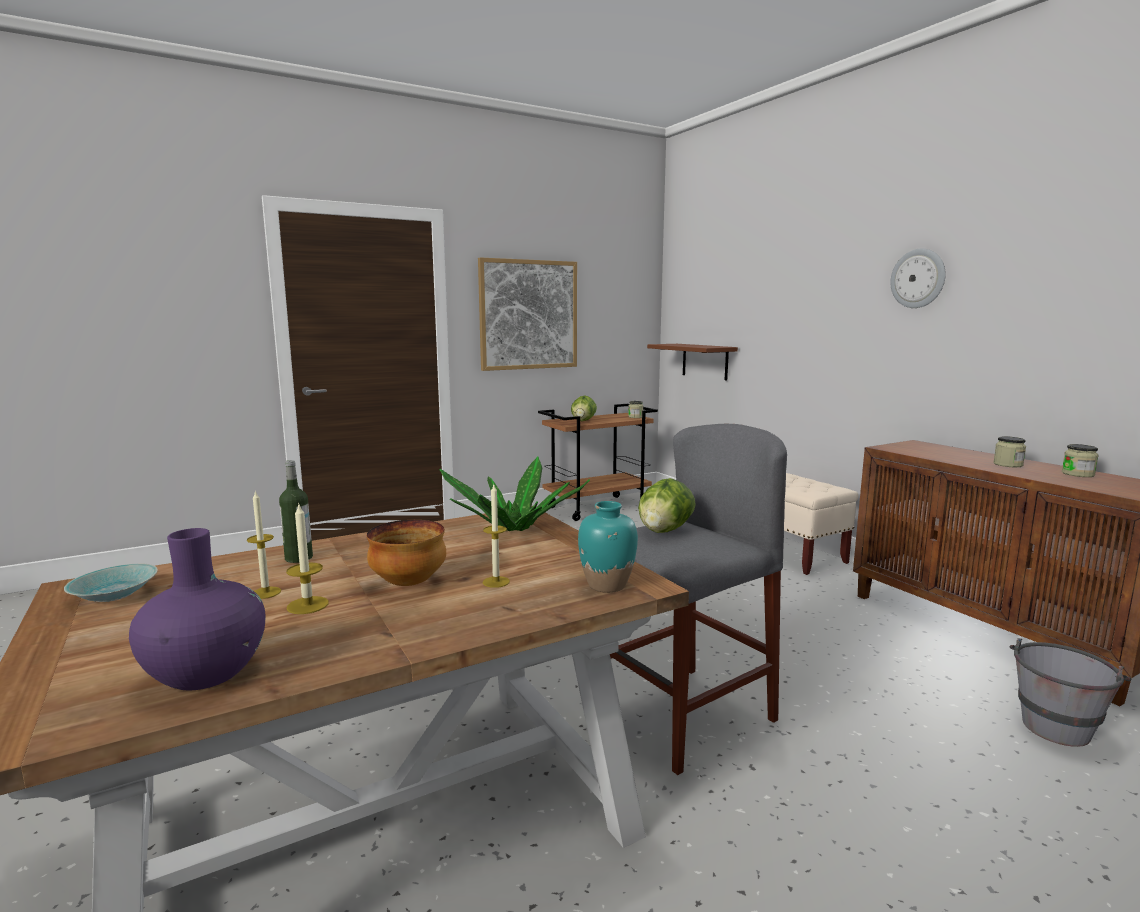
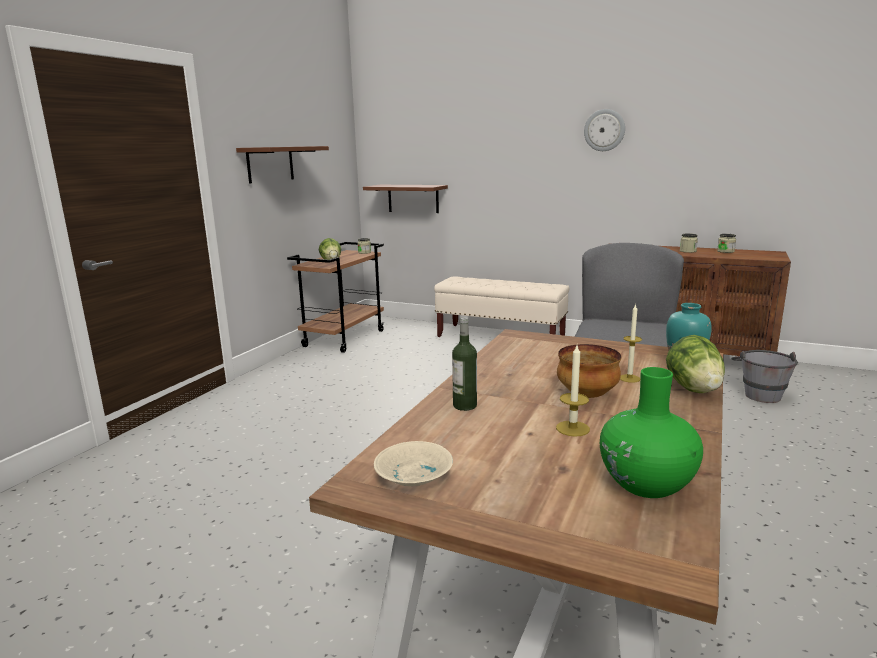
camera: 35 degrees left, 5 degrees up
(114, 596) = (416, 477): turquoise bowl -> beige bowl
(205, 673) = (646, 484): purple vase -> green vase
(265, 593) = (520, 432): candle -> none
(513, 529) = (541, 346): potted plant -> none
(528, 315) = (270, 164): picture -> brown shelf
(664, 531) = (609, 326): lettuce -> lettuce (694, 389)

